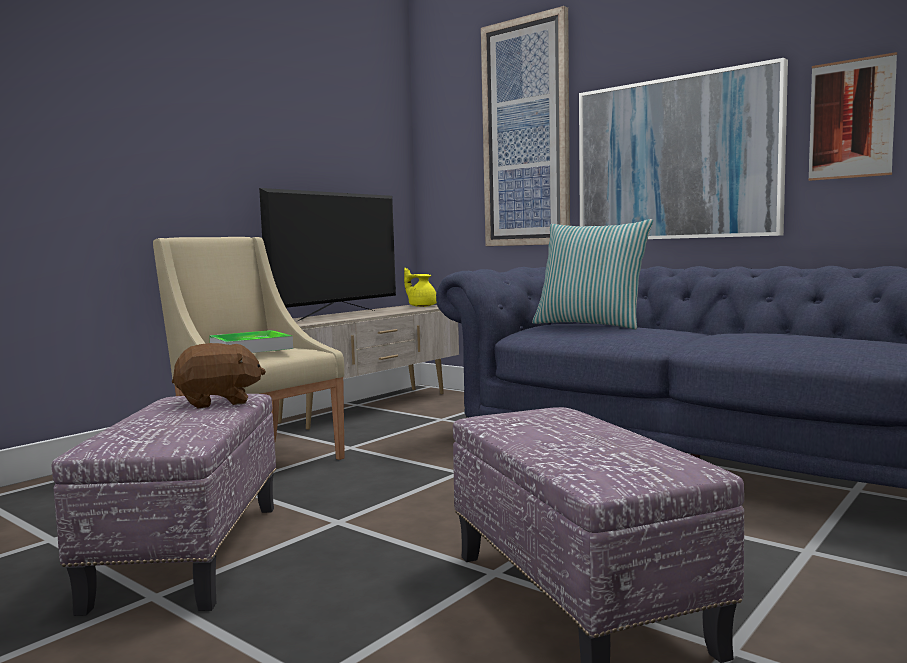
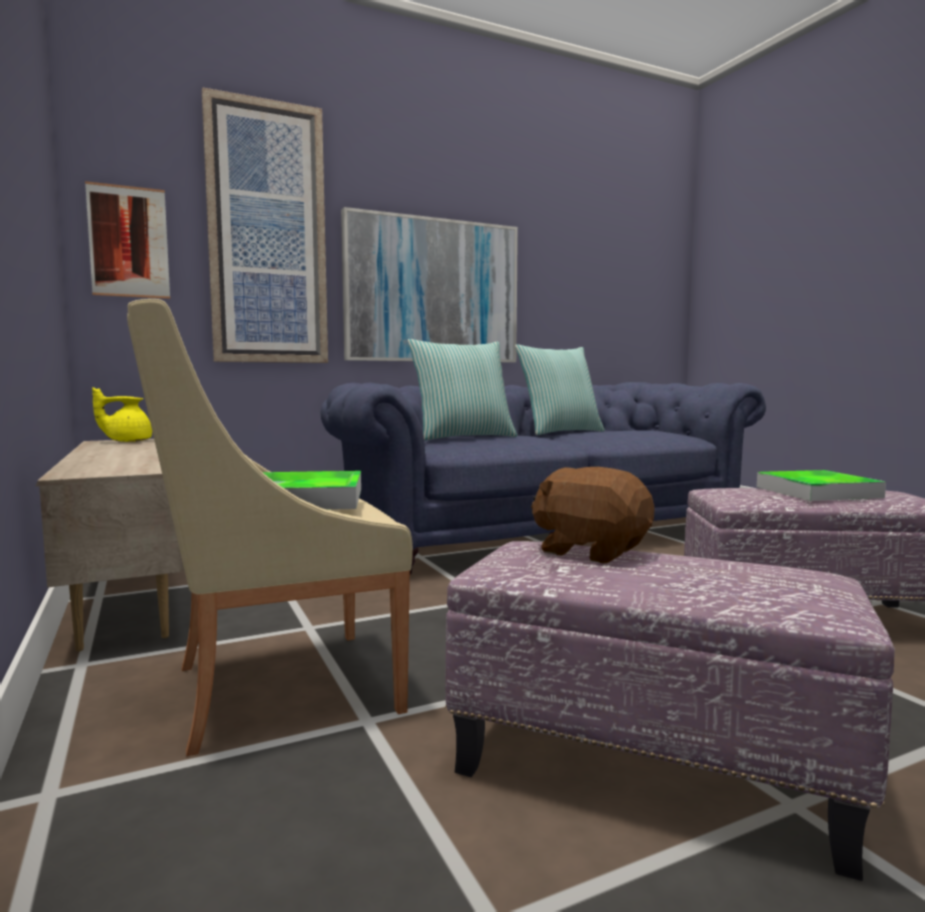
camera: 65 degrees left, 0 degrees up
(218, 402) = (591, 551): brown plush toy -> brown plush toy turned 60 degrees counterclockwise
(337, 316) = (110, 458): television -> none
(576, 432) = (817, 492): none -> tray
(741, 331) = (560, 432): none -> pillow
(851, 119) = (549, 282): picture -> picture (129, 242)

